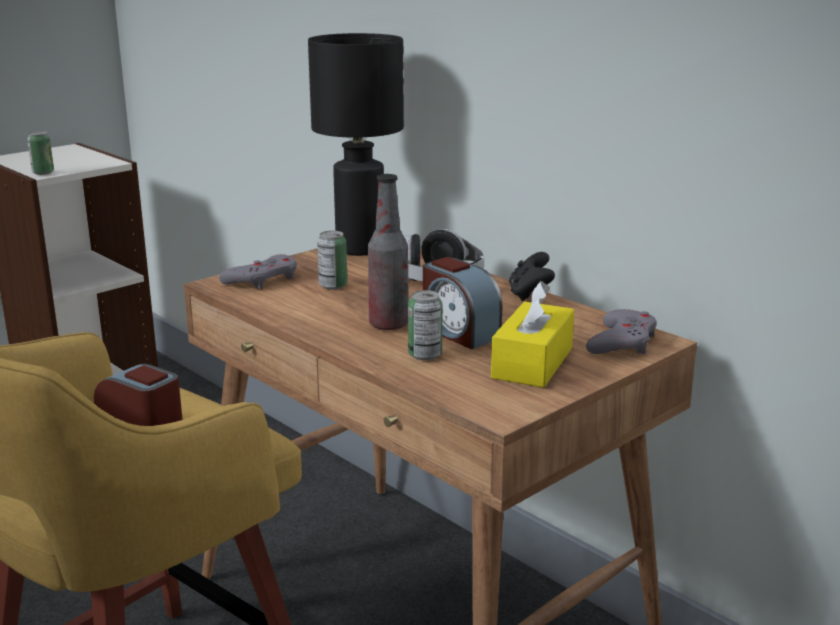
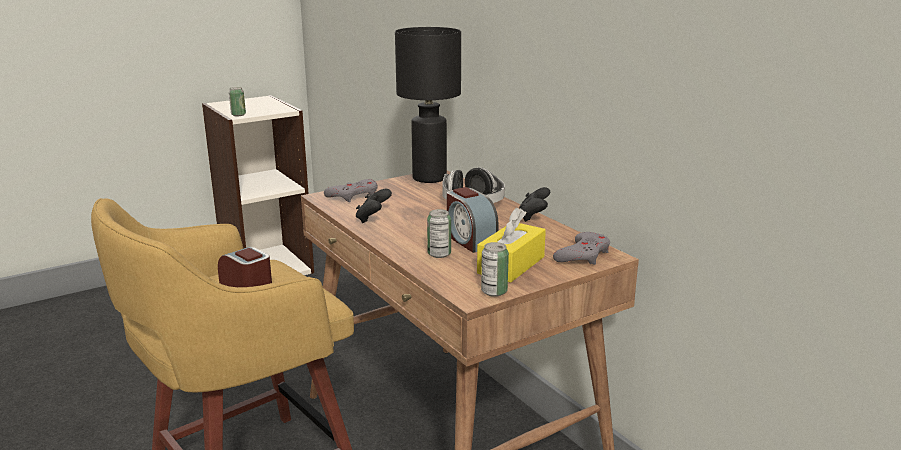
camera: 10 degrees right, 0 degrees up
(306, 311) = (373, 219): none -> black game controller
(333, 285) = (399, 202): can -> can (494, 292)
(388, 325) = (424, 232): bottle -> none

